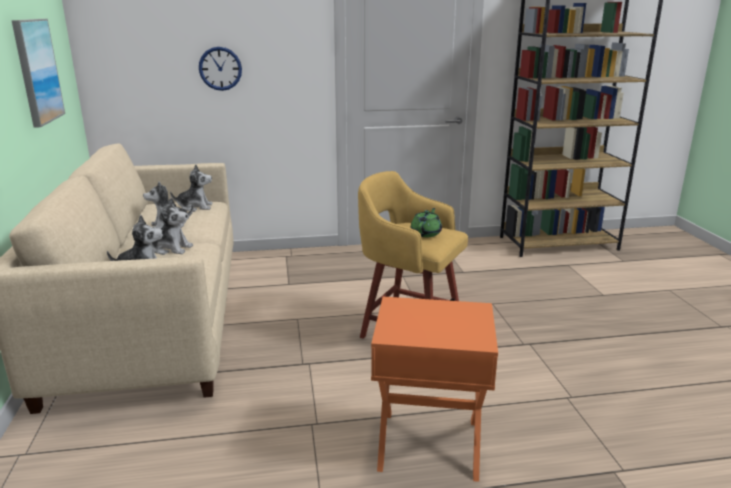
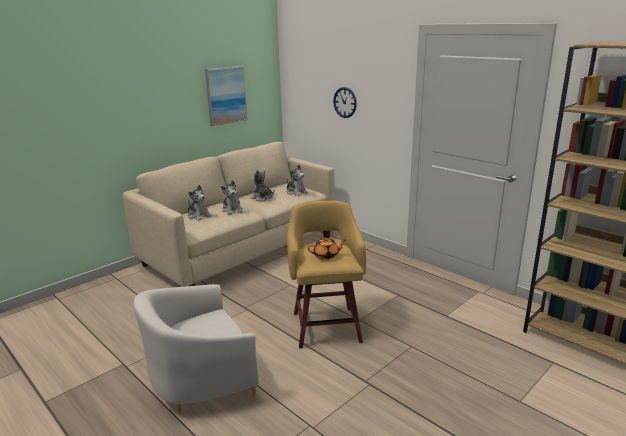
camera: 55 degrees right, 0 degrees up
(426, 233) = (326, 256): green teapot -> orange teapot
(429, 445) = (202, 381): orange side table -> white armchair

